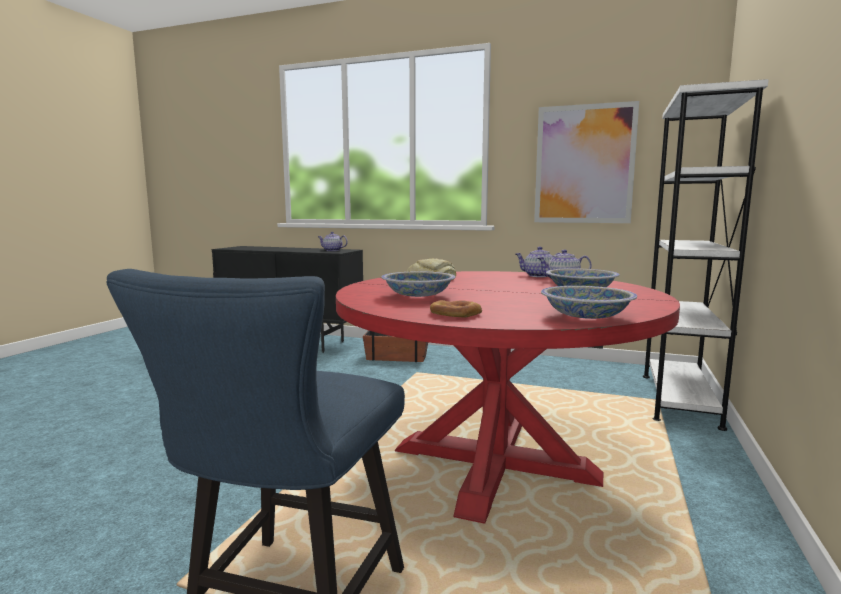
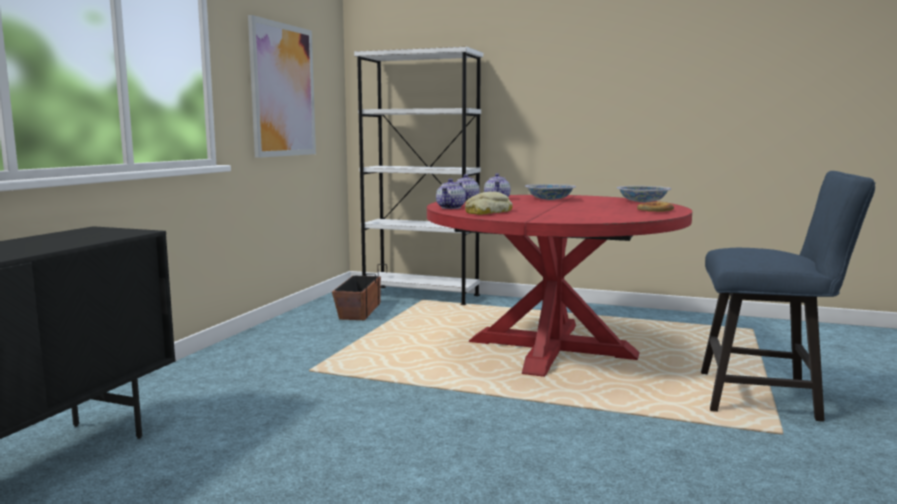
camera: 90 degrees left, 0 degrees up
(332, 250) = (98, 233): teapot -> teapot (451, 207)
(396, 357) = (226, 382): planter -> planter (359, 311)
(418, 296) = (592, 213): bowl -> none

